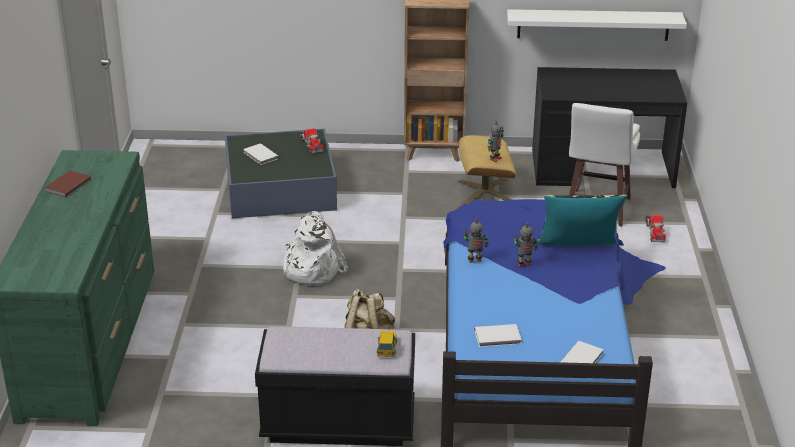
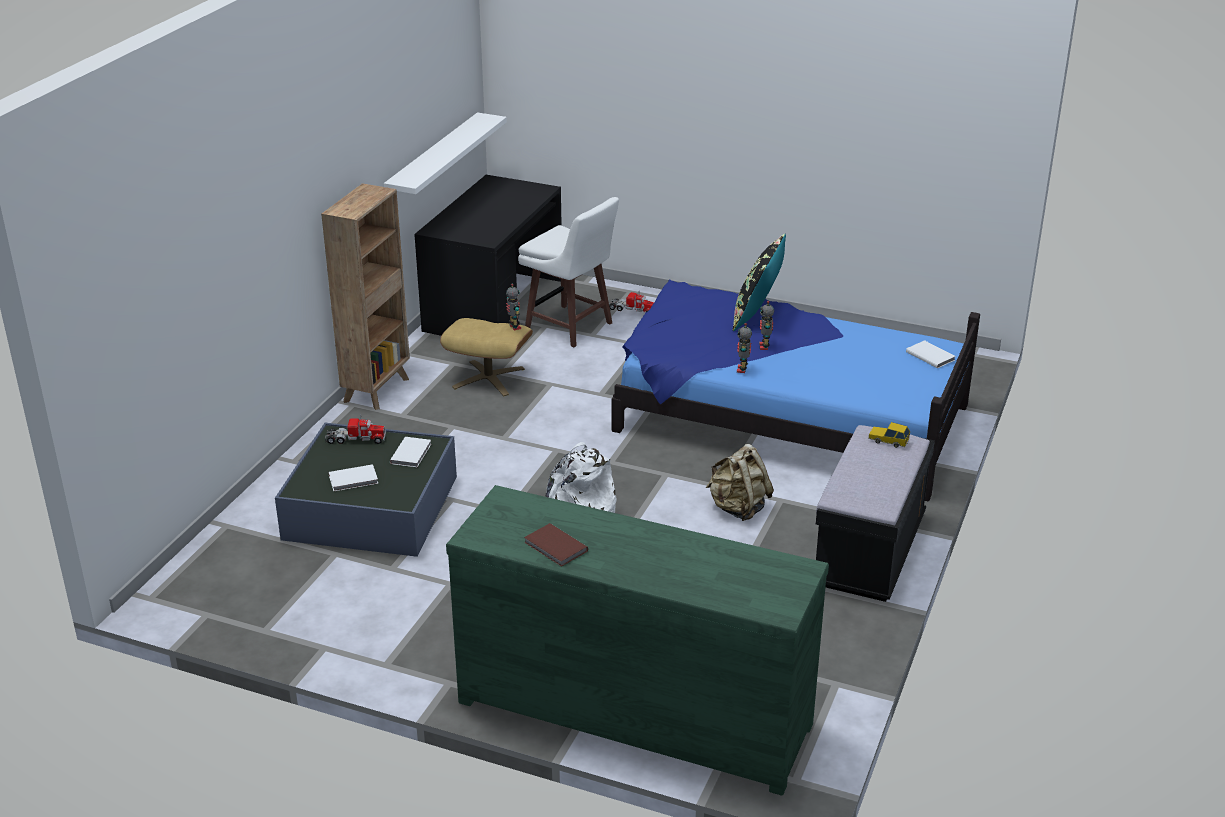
camera: 70 degrees left, 0 degrees up
(498, 337) = (880, 386): white book -> white book (412, 453)

